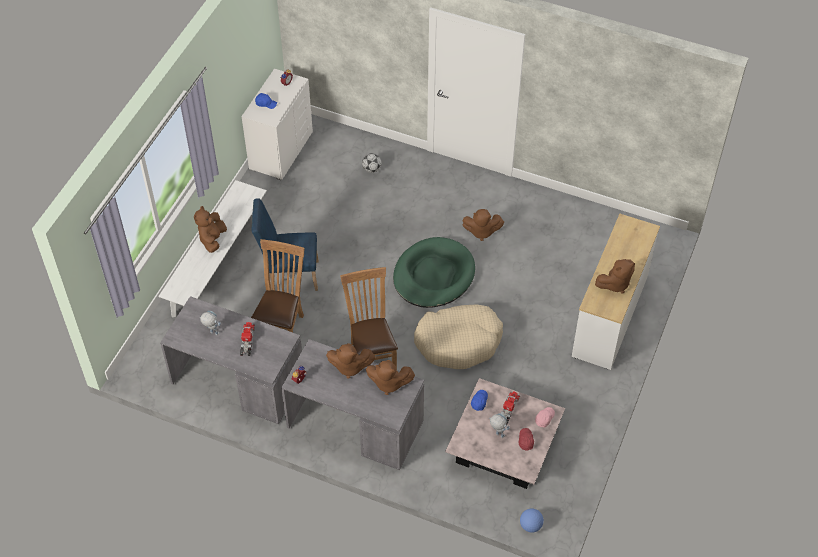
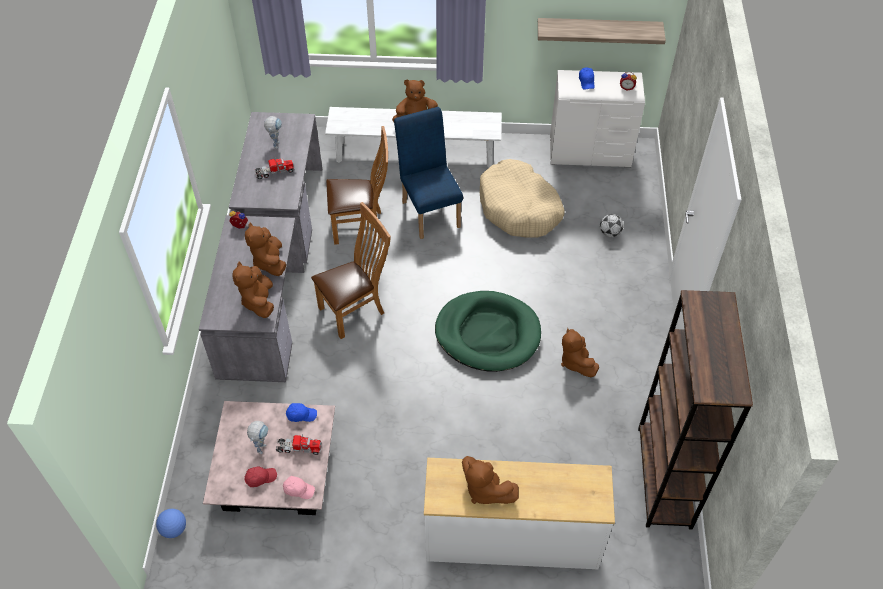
camera: 70 degrees right, 0 degrees up
(249, 64) = (598, 30): none -> shelf
(459, 342) = (404, 385): beige dog bed -> beige dog bed (519, 208)
(593, 217) = (664, 477): none -> brown bookcase

